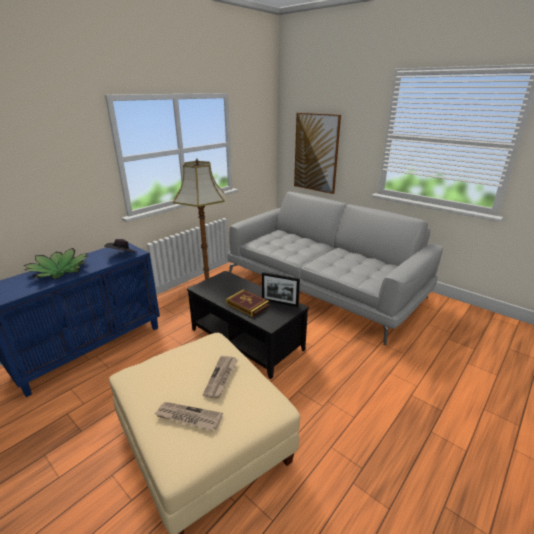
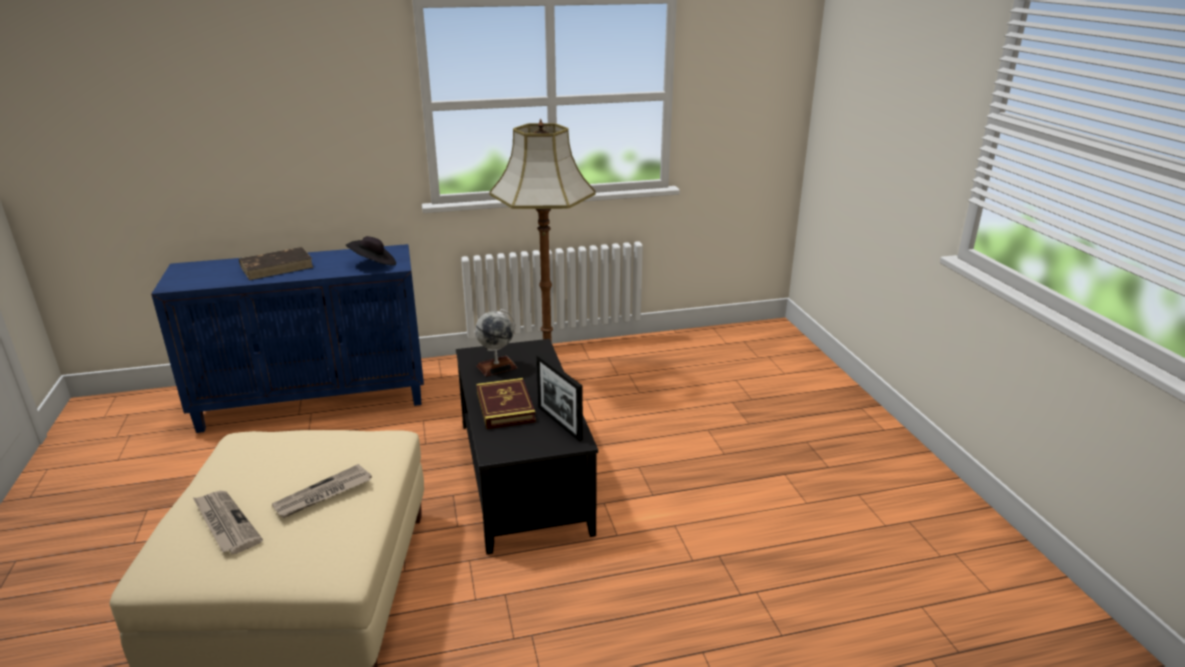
camera: 35 degrees right, 0 degrees up
(60, 271) = (277, 266): potted plant -> brown book
(219, 289) = (497, 367): none -> globe
(316, 153) = (866, 136): picture -> none
(324, 287) = (774, 439): grey sofa -> none

